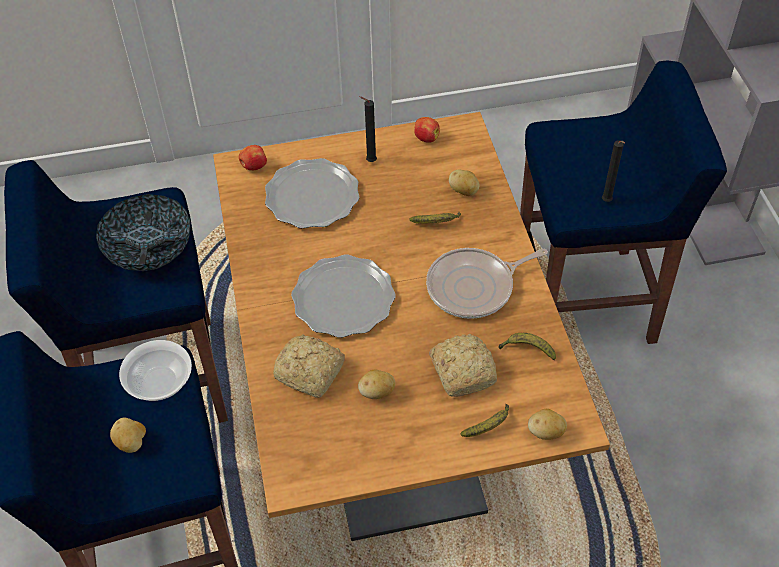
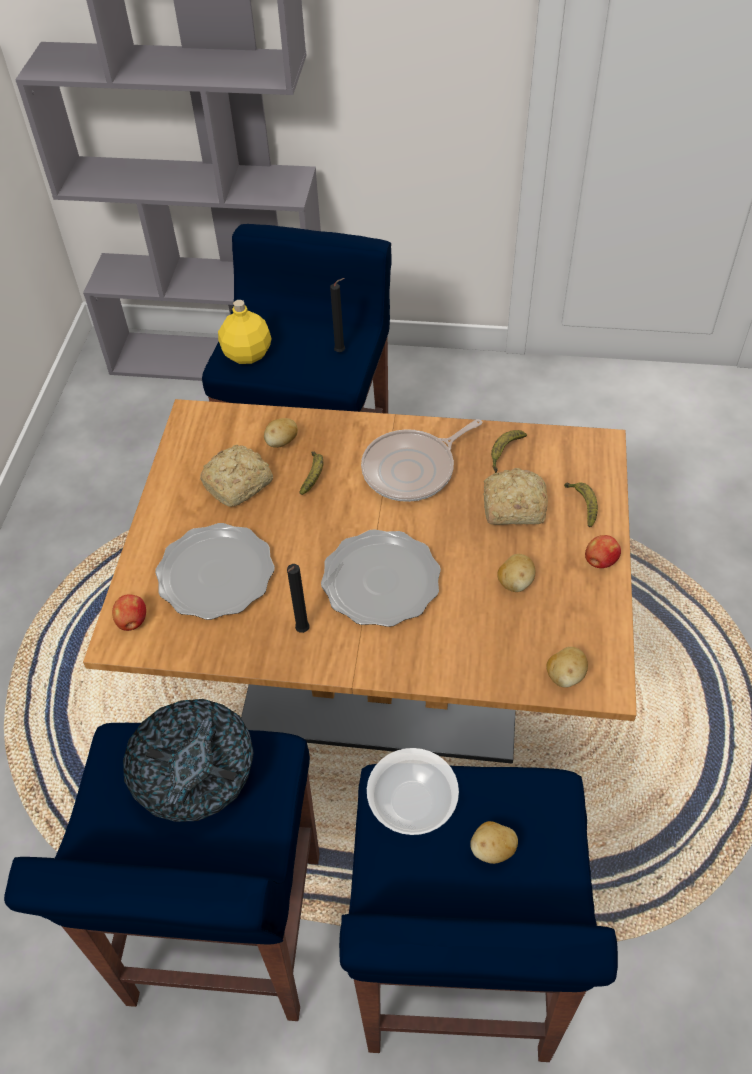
camera: 70 degrees left, 0 degrees up
(310, 373) = (470, 635): bread -> bread (239, 483)
(369, 161) = (192, 509): black candle -> black candle (302, 632)
(426, 138) = (187, 452): apple -> apple (599, 561)
(474, 287) = (413, 469): frying pan -> frying pan turned 60 degrees clockwise
(545, 432) = (601, 467): potato -> potato (565, 676)
(567, 141) = (248, 354): none -> yellow bottle

